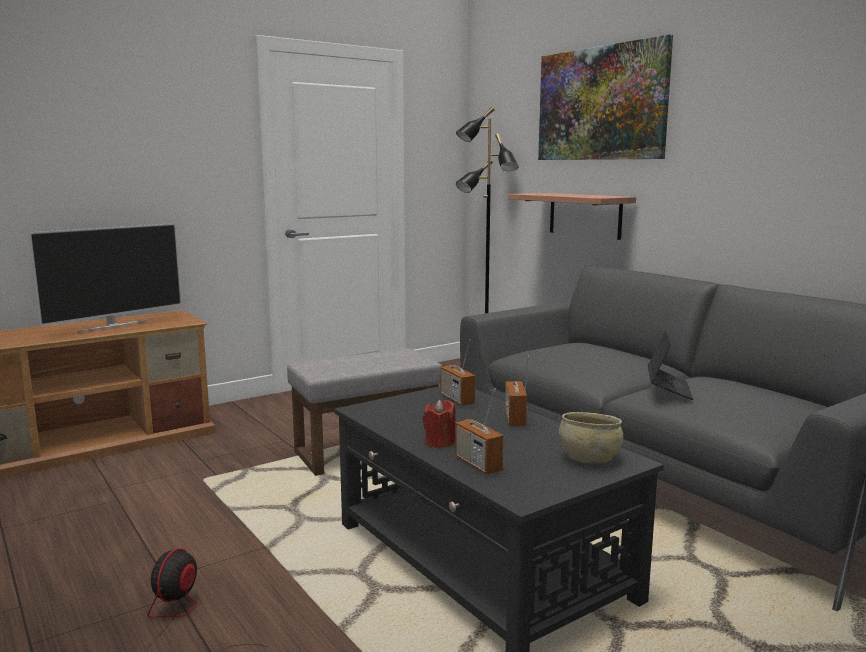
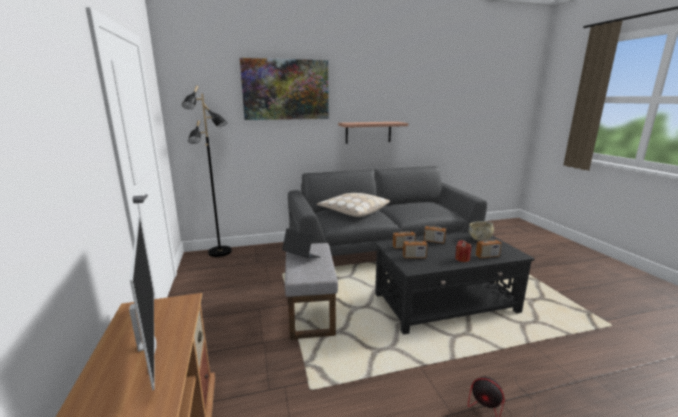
camera: 70 degrees left, 5 degrees up
(416, 408) = (414, 257): none -> radio
(585, 215) = (281, 148): shelf -> shelf (368, 132)
(598, 353) = (353, 211): none -> beige pillow
(668, 389) = (410, 212): laptop -> laptop (301, 257)

